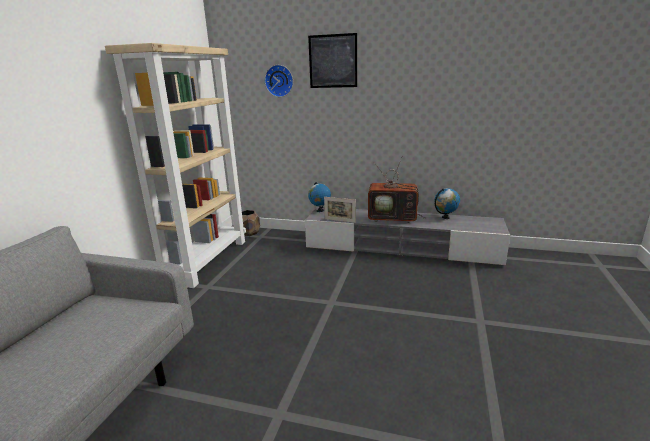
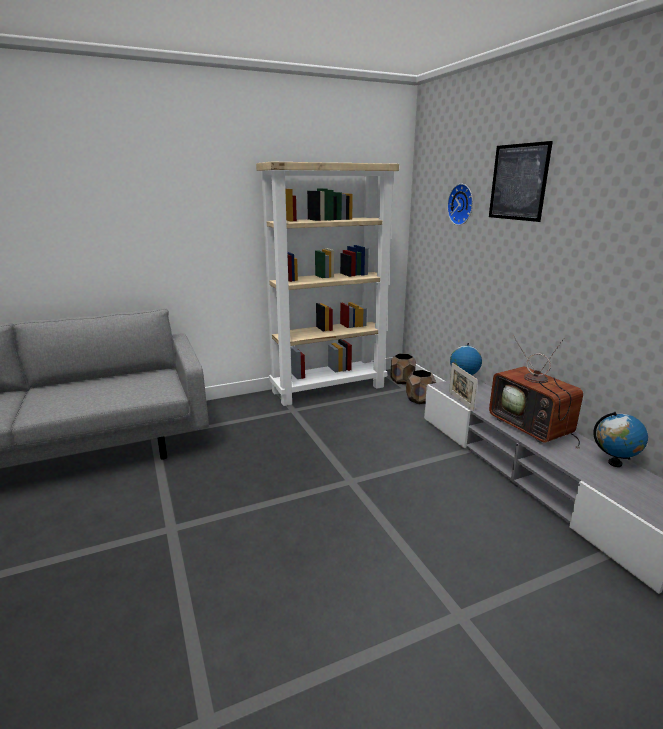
camera: 50 degrees right, 0 degrees up
(282, 239) = (420, 400): none -> brown planter

